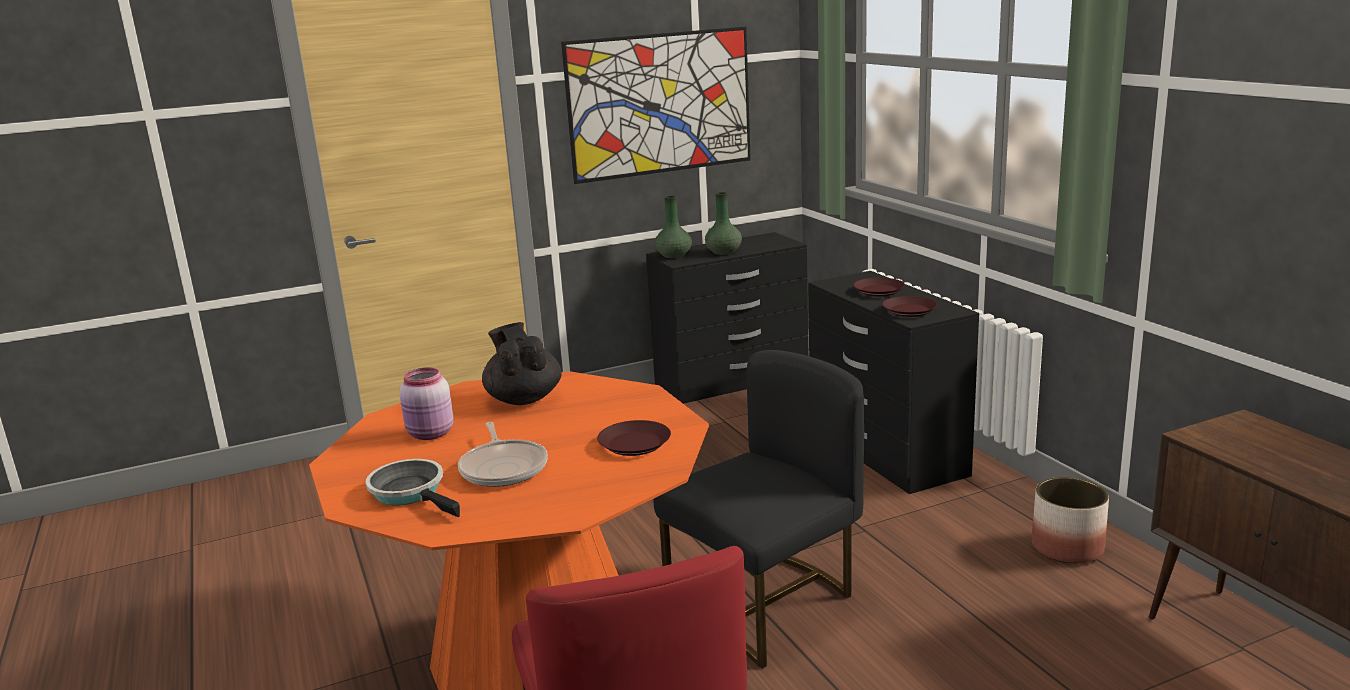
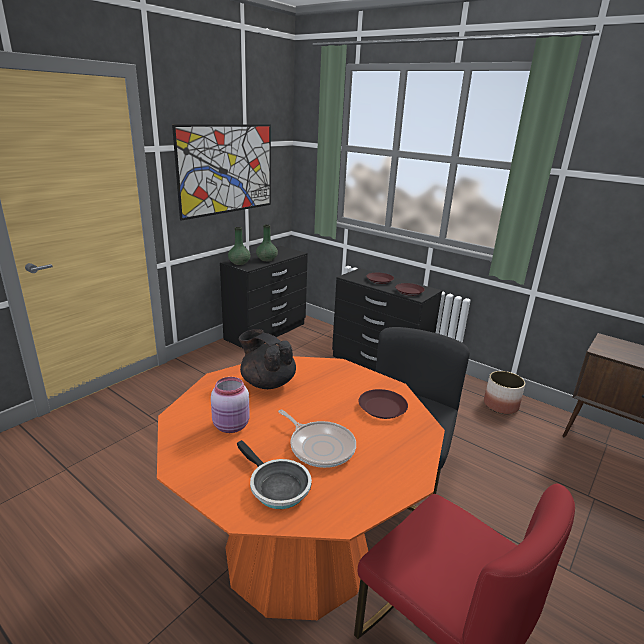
camera: 30 degrees left, 5 degrees up
(411, 493) = (276, 487): frying pan -> frying pan turned 150 degrees counterclockwise

